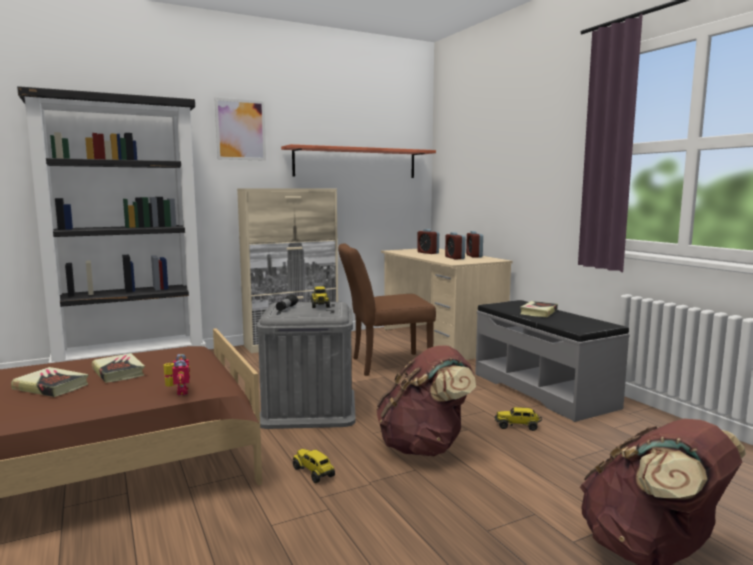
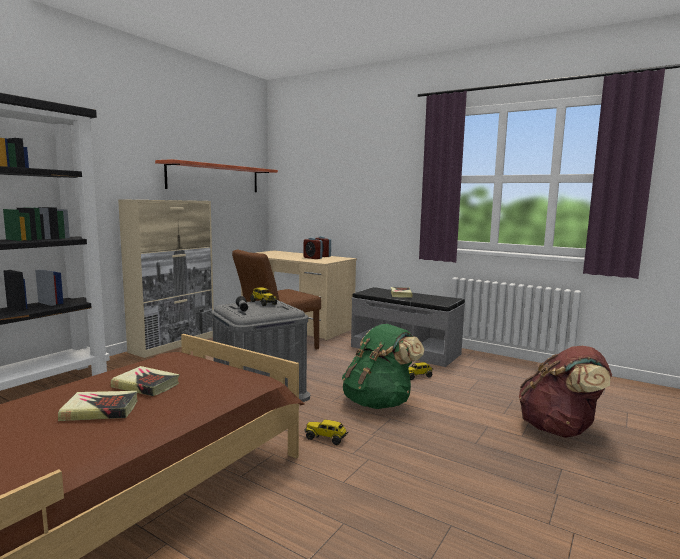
camera: 30 degrees left, 0 degrees up
(178, 392) = (238, 390): toy robot -> none
(240, 130) = (119, 142): picture -> none
(424, 447) = (379, 402): brown backpack -> green backpack
(428, 253) = (282, 255): alarm clock -> none

